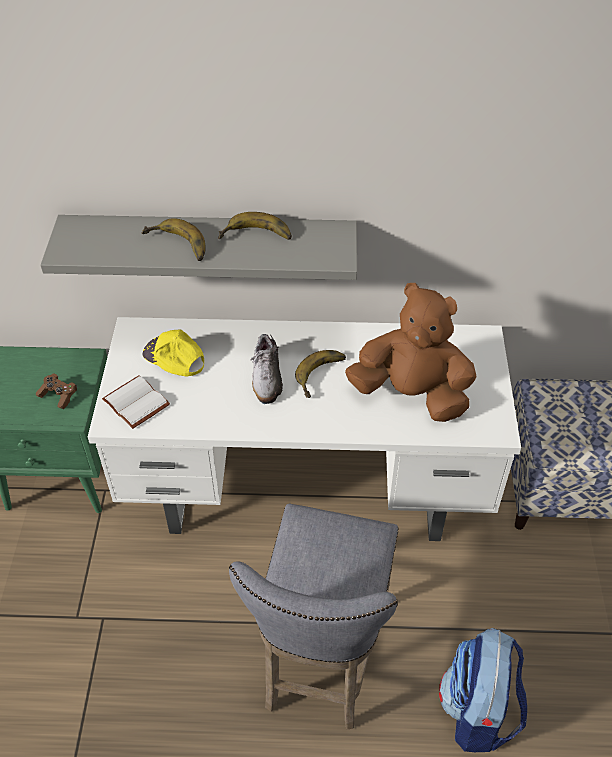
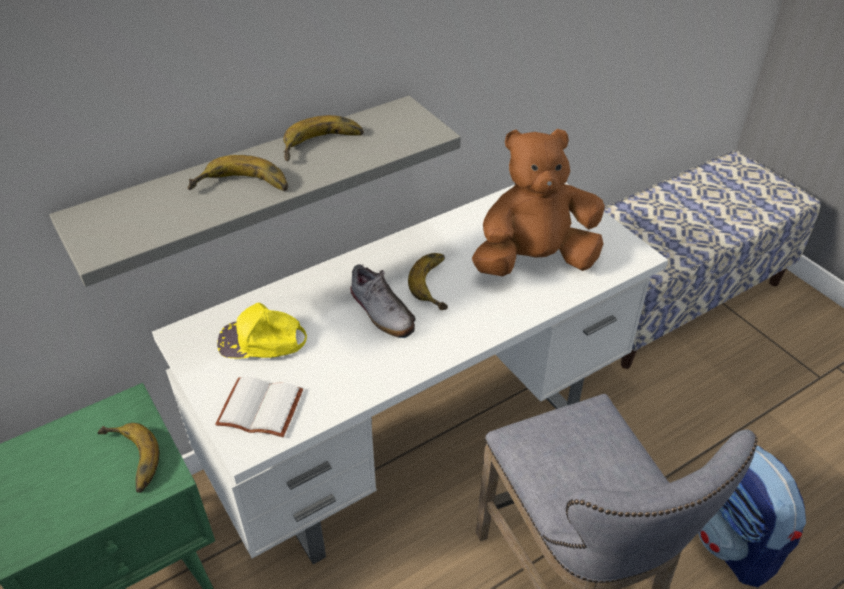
camera: 35 degrees left, 5 degrees down
(58, 395) = (127, 461): brown game controller -> banana

